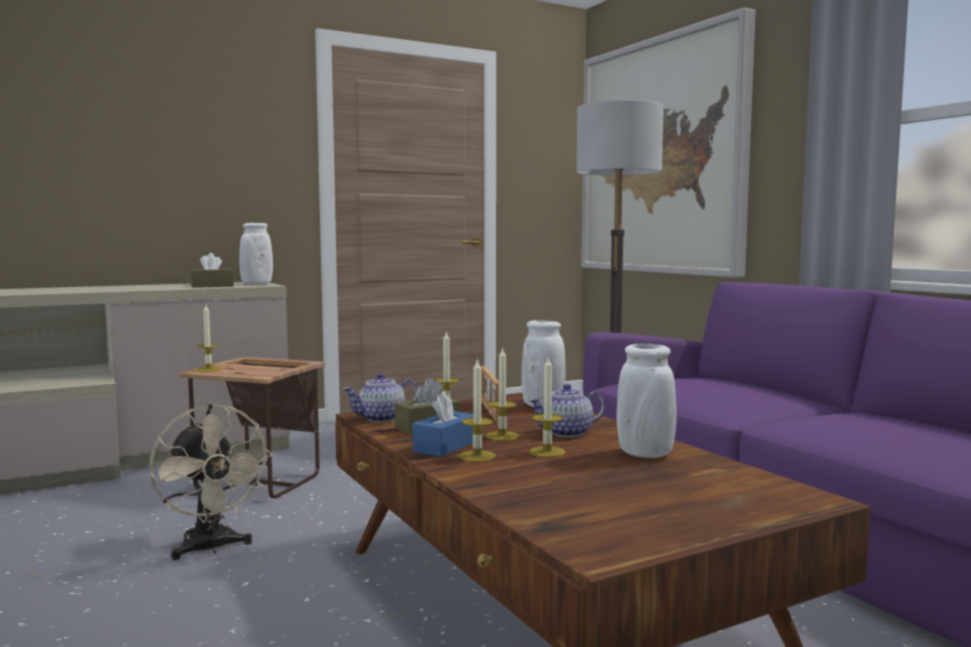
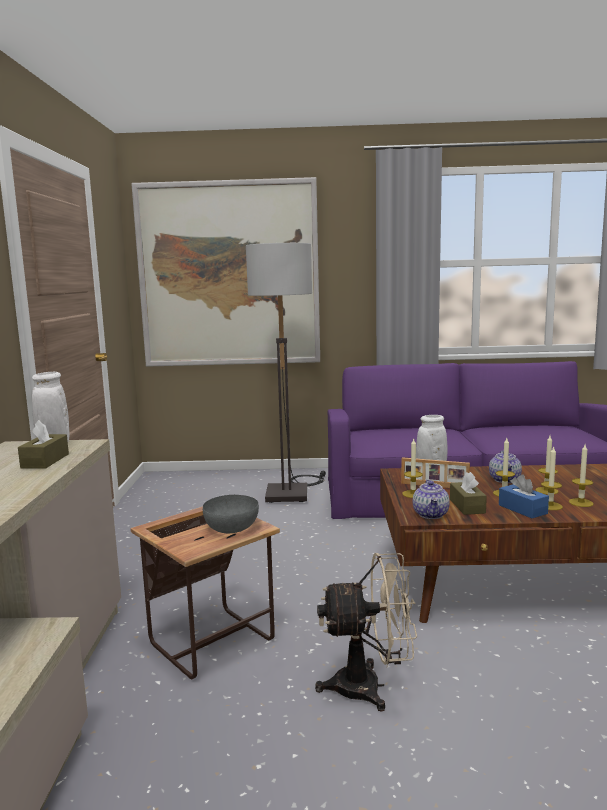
camera: 60 degrees left, 5 degrees up
(208, 369) = (193, 547): candle -> candle (581, 502)
(256, 370) = (232, 528): none -> grey bowl
(645, 454) = (560, 475): white vase -> none

